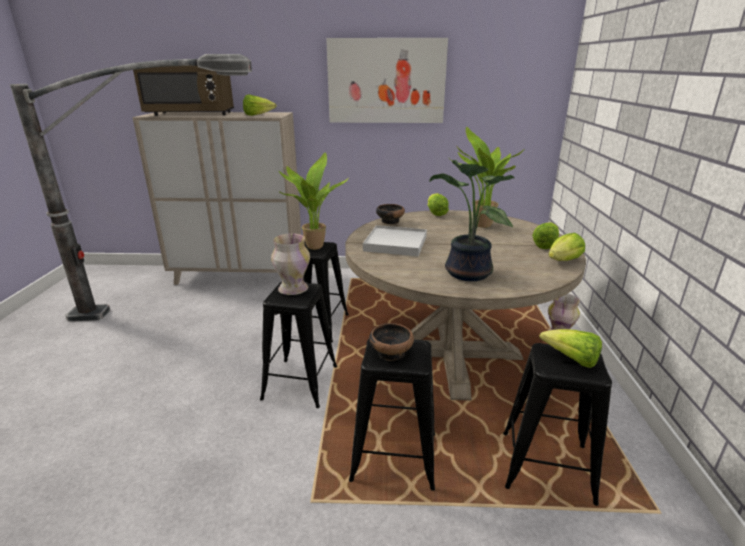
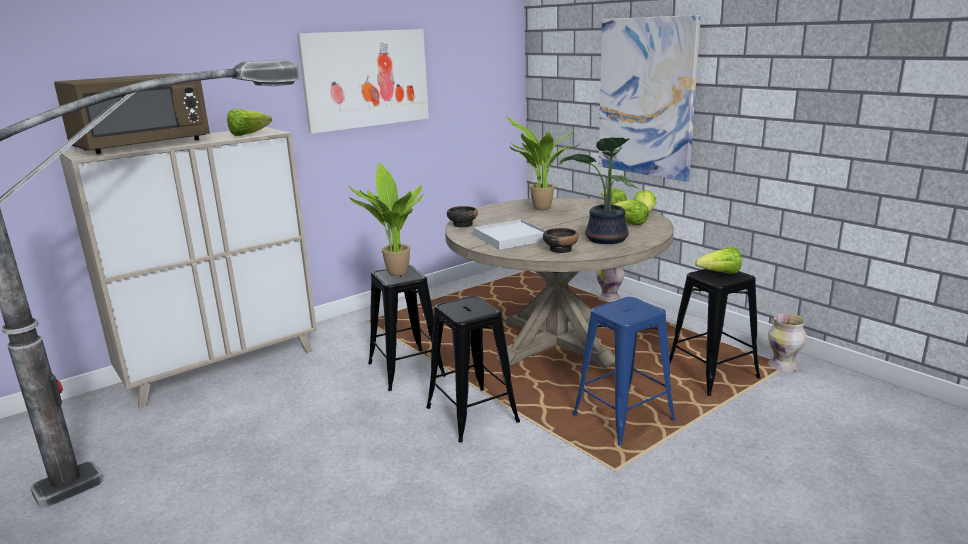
camera: 40 degrees left, 5 degrees down
(292, 289) = (460, 306): vase -> vase (783, 366)
(391, 352) = (623, 310): bowl -> bowl (560, 249)
(394, 457) = (623, 418): black stool -> blue stool
(436, 214) = (485, 210): lettuce -> lettuce (629, 224)
(644, 126) = (646, 97): none -> picture

